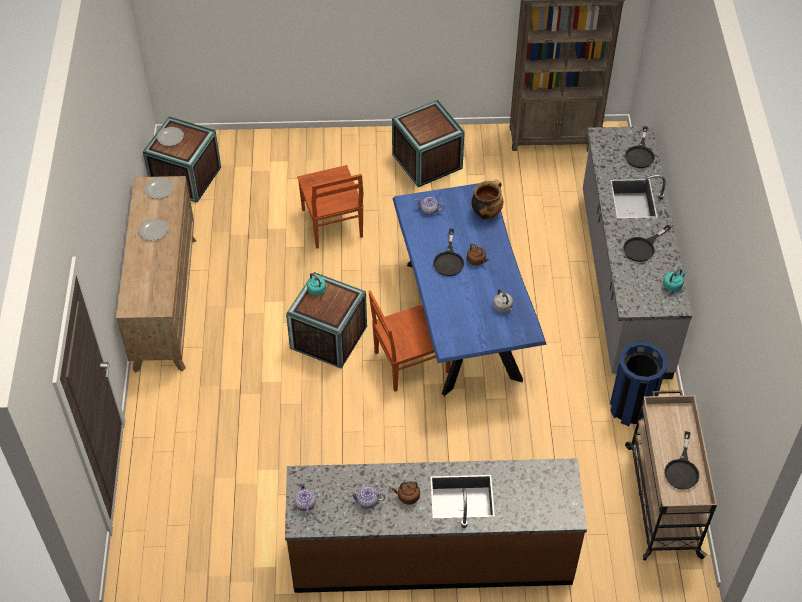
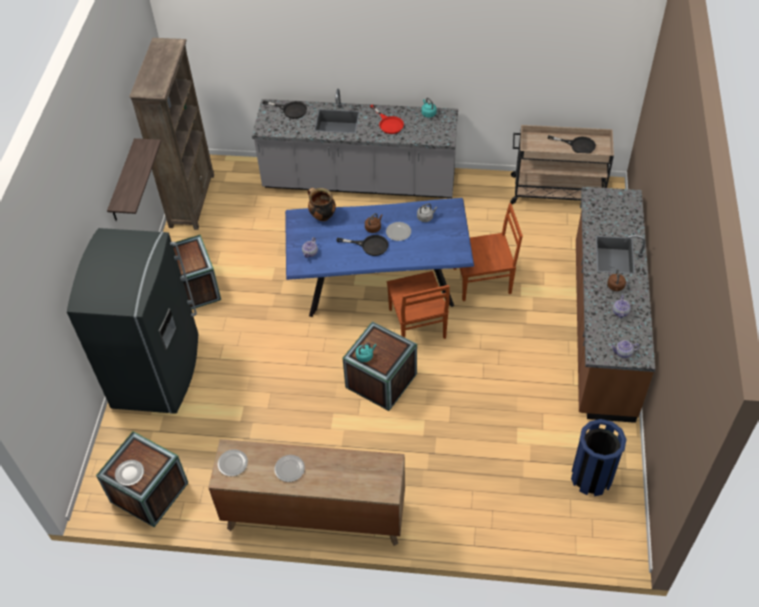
camera: 80 degrees left, 0 degrees up
(320, 156) = (158, 371): none -> grey fridge
(332, 224) = (249, 368): brown chair -> brown chair (483, 280)
(456, 25) = (123, 182): none -> shelf
(474, 284) = (398, 232): none -> plate
(631, 408) = (478, 196): blue trash can -> blue trash can (591, 477)
(643, 247) = (388, 123): black frying pan -> red frying pan

